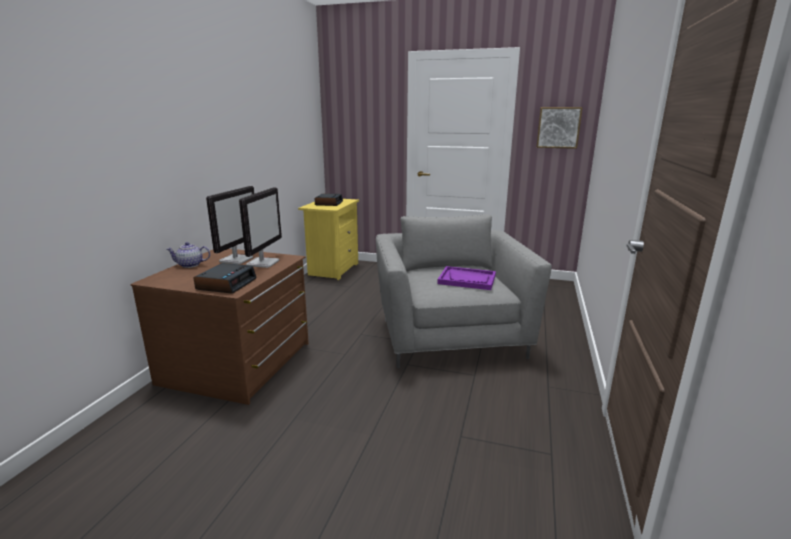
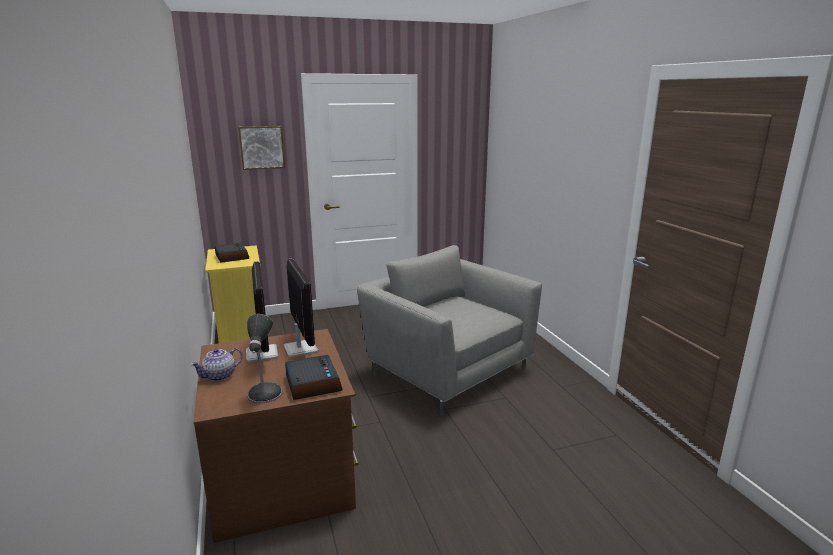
camera: 35 degrees left, 0 degrees up
(188, 282) = (264, 395): none -> table lamp
(467, 279) = (468, 312): purple tray -> none
(558, 127) = (457, 150): picture -> picture (262, 147)

